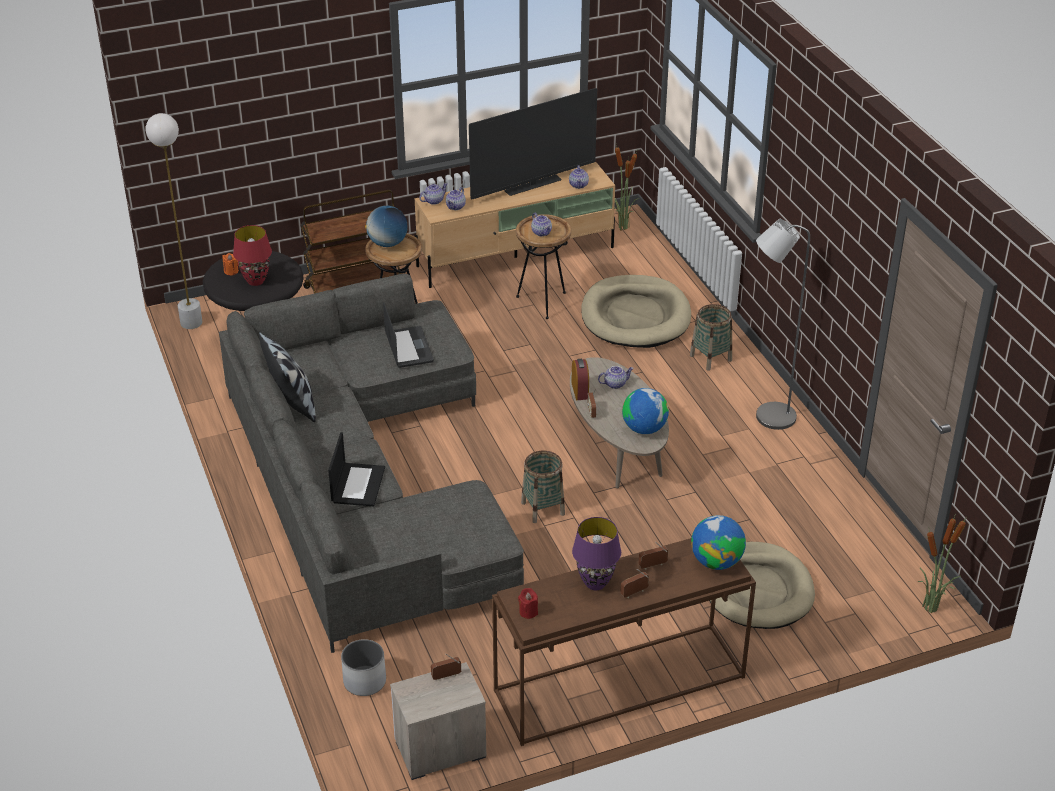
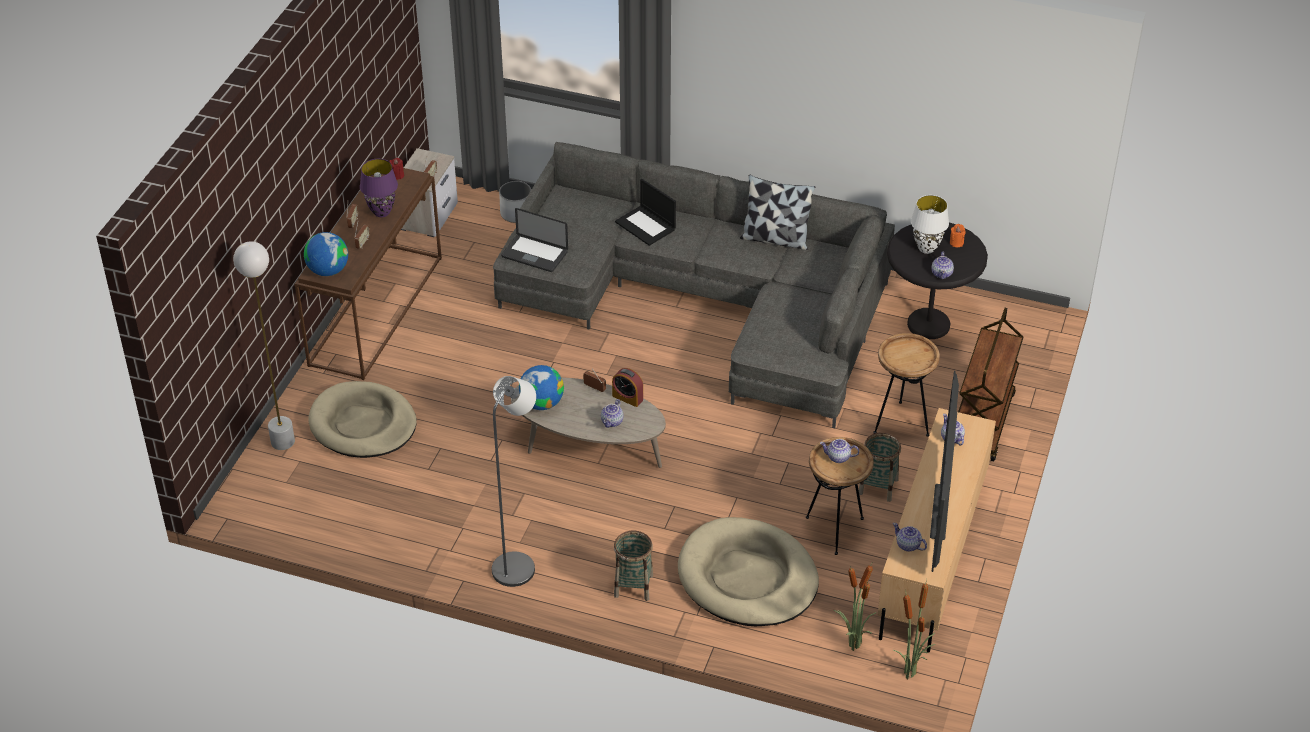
camera: 130 degrees right, 5 degrees up
(191, 323) = (1019, 308): white floor lamp -> white floor lamp (282, 442)
(255, 281) = (926, 248): red table lamp -> white table lamp
(387, 243) = (918, 353): globe -> none
(409, 348) = (780, 326): laptop -> laptop (534, 254)
(433, 201) = (977, 429): teapot -> teapot (942, 273)
(543, 508) = (571, 371): basket -> basket (878, 486)
(931, 609) = (232, 497): potted plant -> potted plant (853, 644)

